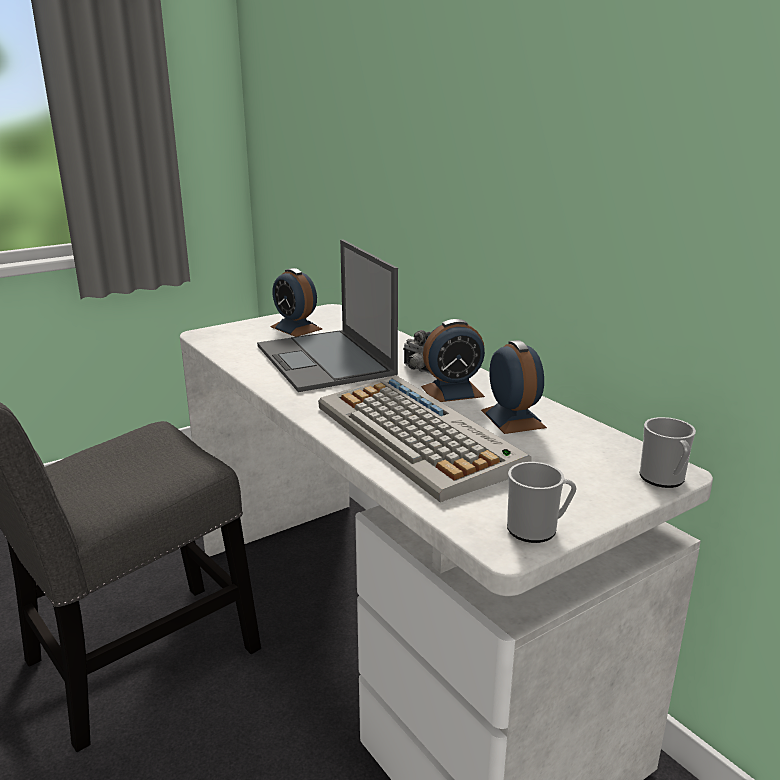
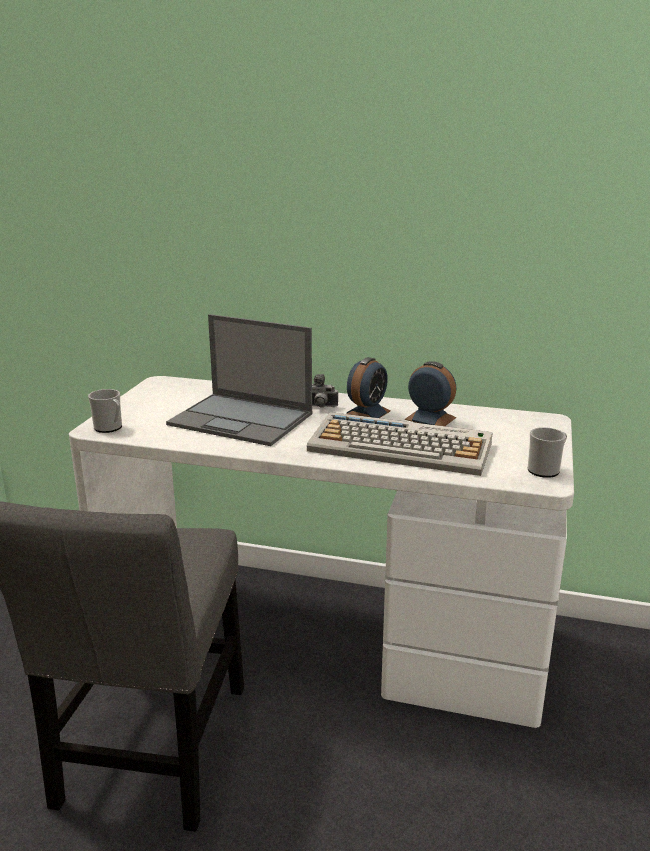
camera: 40 degrees left, 0 degrees up
(296, 328) = (165, 403): alarm clock -> none
(664, 479) = (553, 424): mug -> mug (110, 428)

